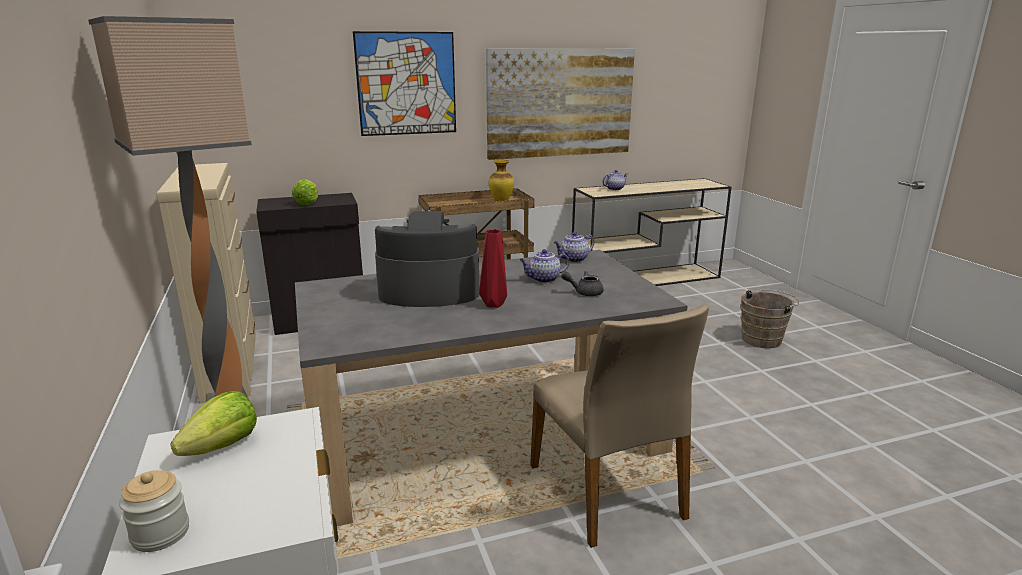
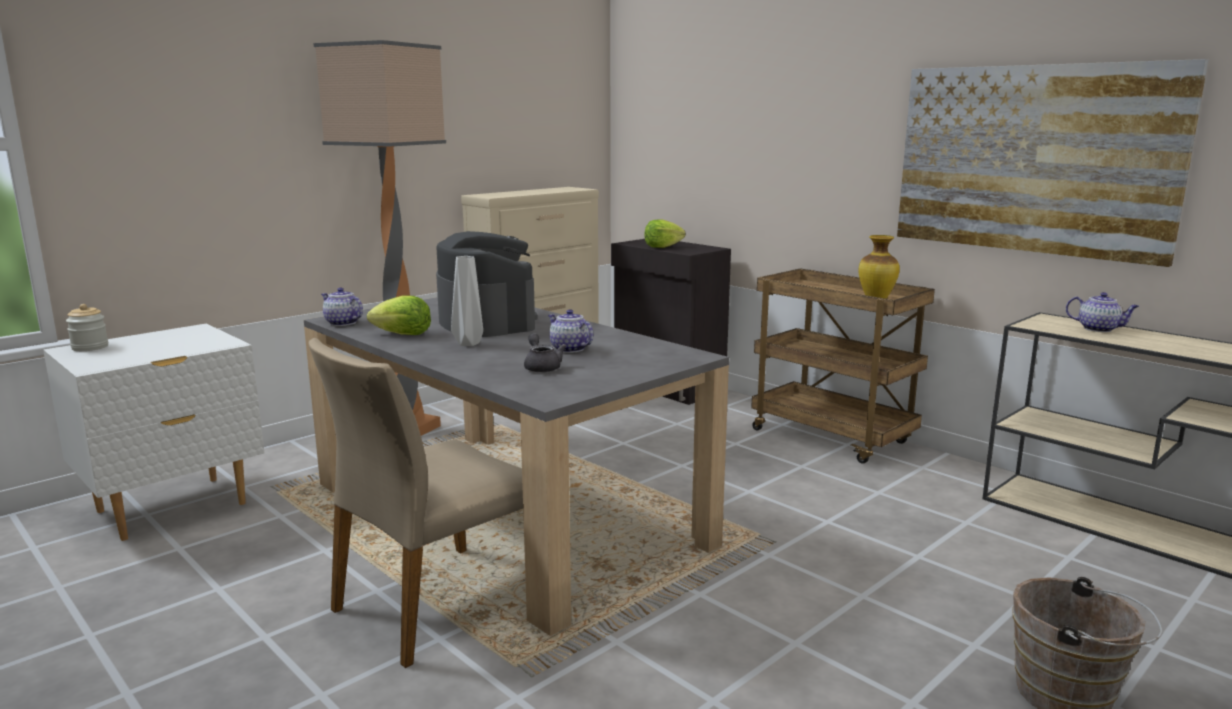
camera: 65 degrees right, 5 degrees down
(223, 446) = (190, 337): lettuce -> lettuce (403, 334)
(406, 84) = (808, 119): picture -> none
(493, 305) = (467, 343): red vase -> grey vase
(573, 259) = (663, 351): teapot -> teapot (342, 323)

